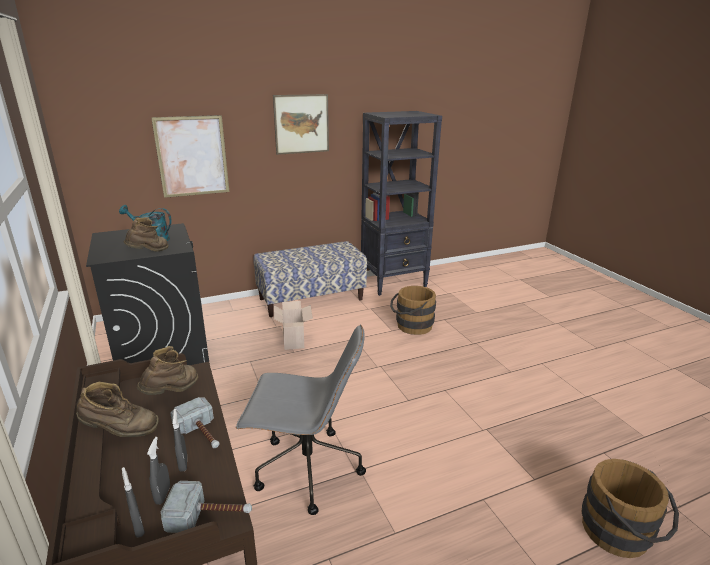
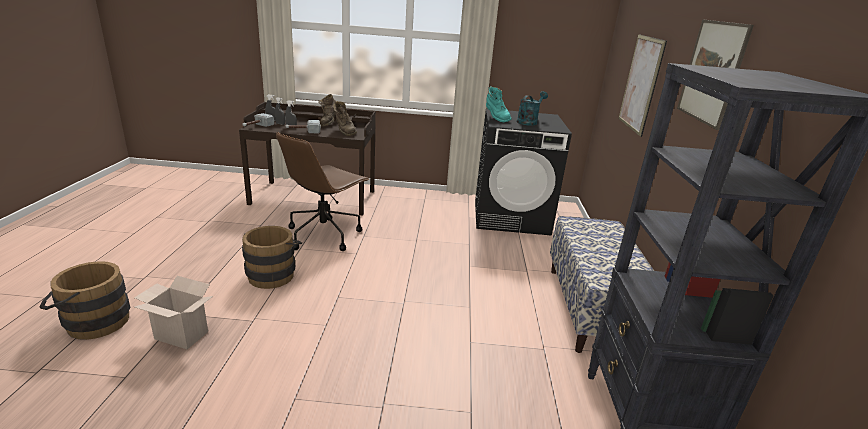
camera: 115 degrees right, 0 degrees up
(149, 253) = (496, 118): brown boot -> turquoise boot
(294, 342) = (488, 271): cardboard box -> cardboard box (179, 336)
(306, 469) = (324, 234): grey office chair -> brown office chair
(411, 326) = (471, 364): brown bucket -> brown bucket (273, 274)

